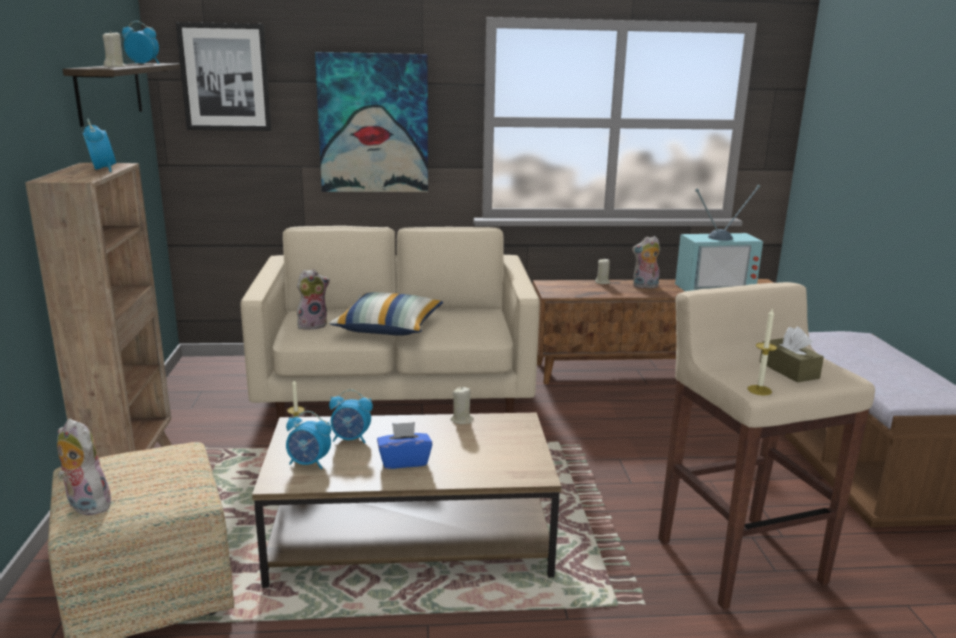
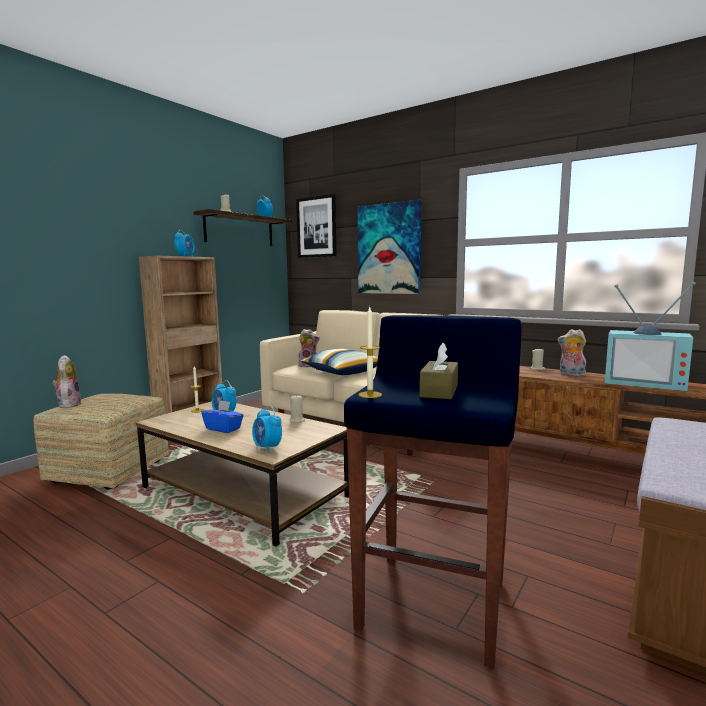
camera: 40 degrees right, 10 degrees down
(309, 463) = (184, 418): alarm clock -> alarm clock (267, 448)
(738, 559) = (434, 603): beige stool -> blue stool

